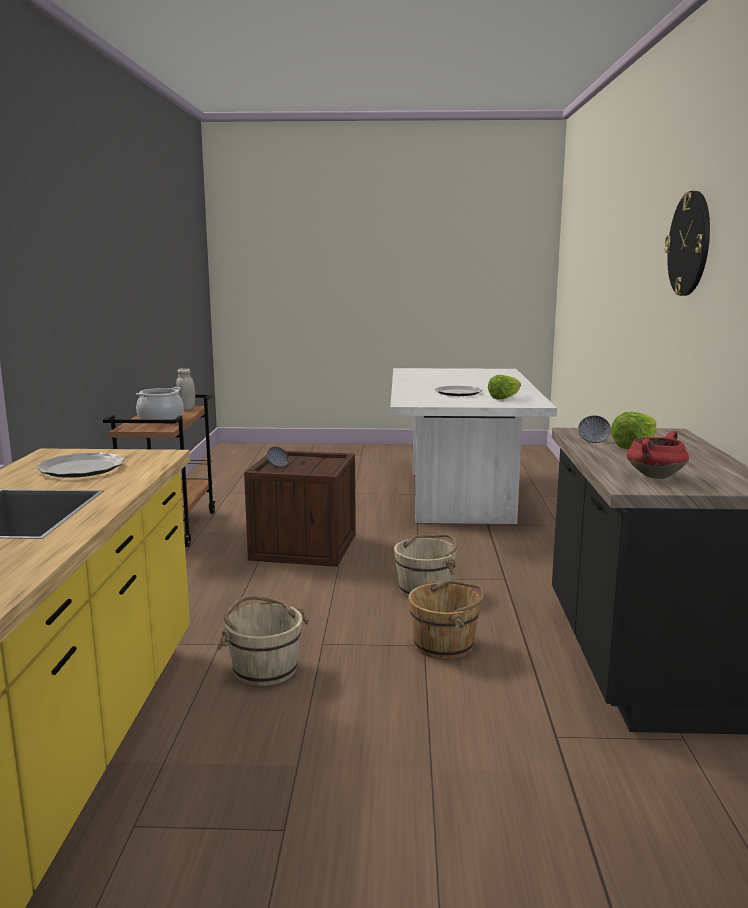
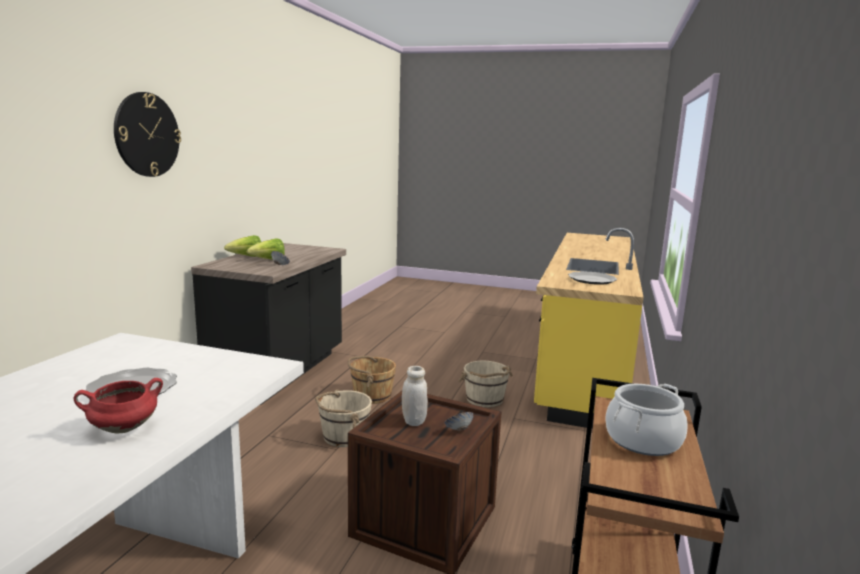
camera: 165 degrees left, 0 degrees up
(186, 408) = (627, 490): white jar -> white jar (414, 421)
(504, 398) = (114, 361): lettuce -> lettuce (247, 257)
(655, 476) = (309, 250): red cooking pot -> red cooking pot (123, 429)

